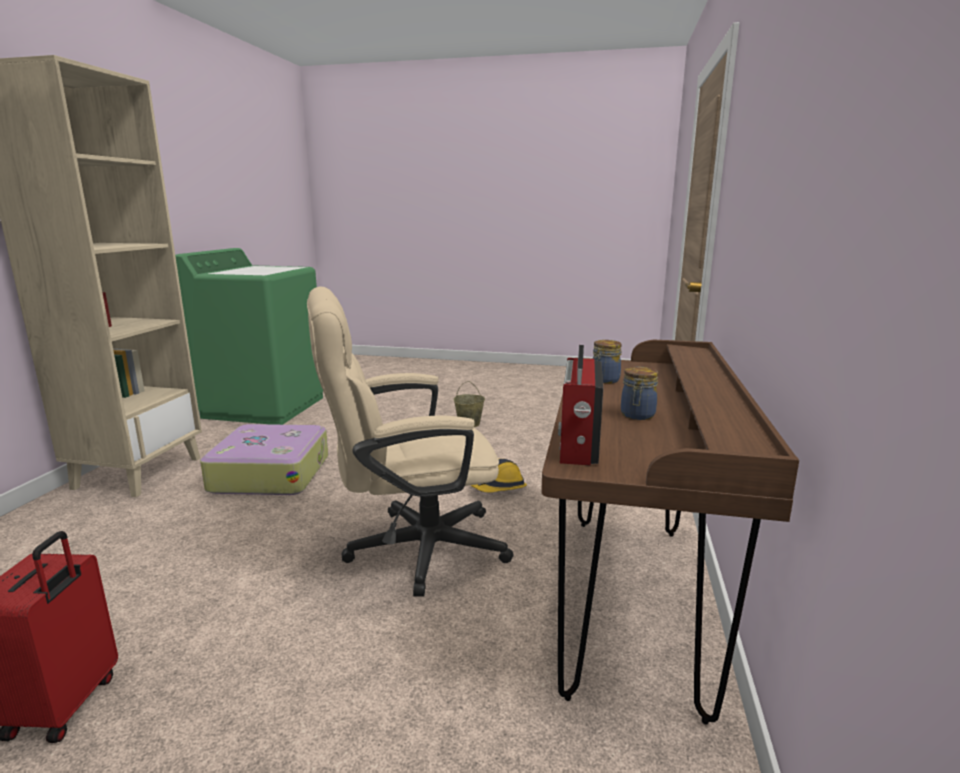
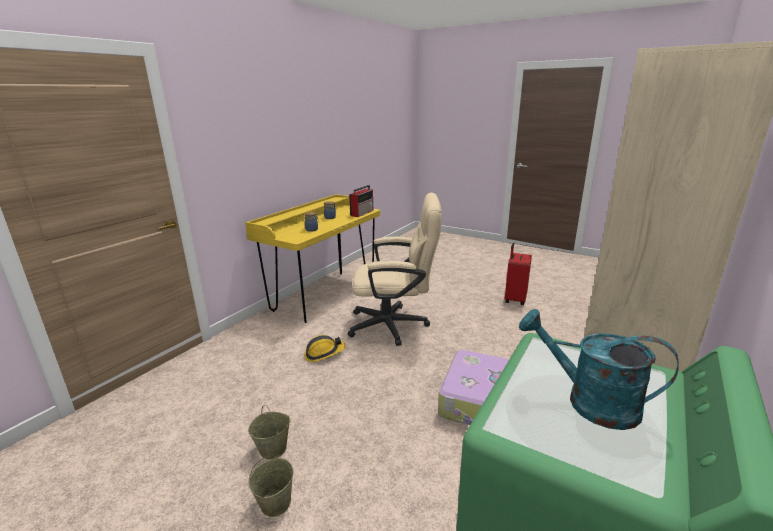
camera: 160 degrees left, 5 degrees up
(257, 269) = (589, 402): none -> turquoise watering can
(441, 410) = (276, 502): none -> beige bucket
(631, 601) = (324, 295): brown desk -> yellow desk

